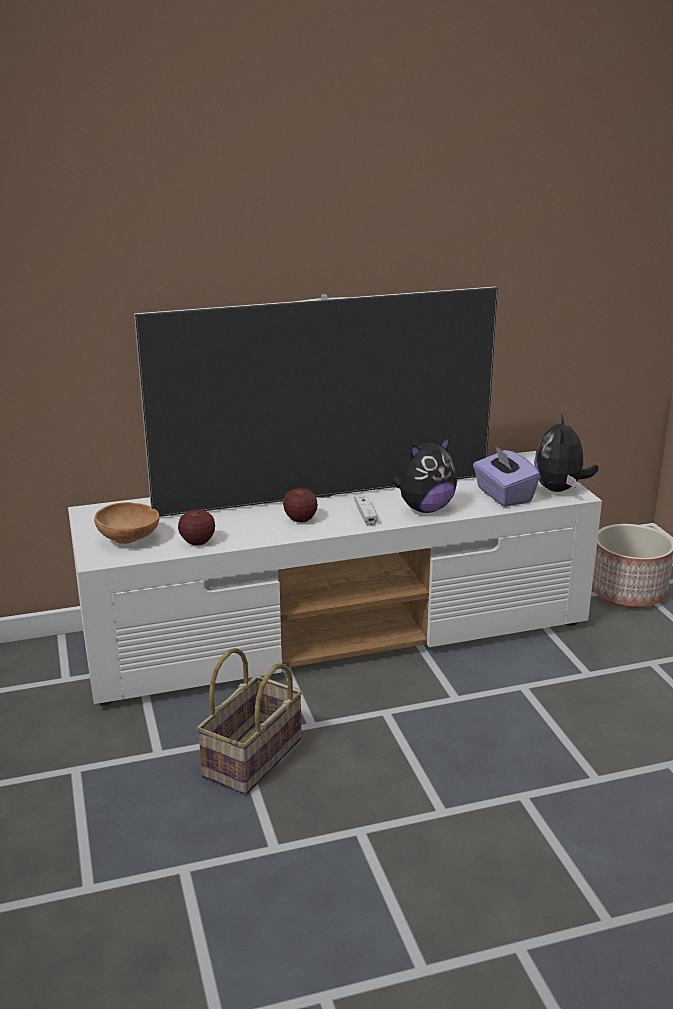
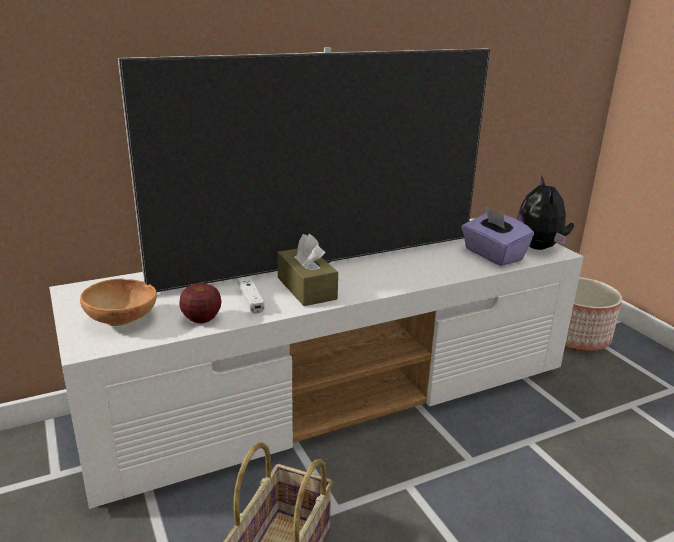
camera: 10 degrees left, 0 degrees up
(300, 519) = (306, 288): apple -> brown tissue box
(365, 514) = (370, 280): white game controller -> white game controller (251, 300)
(425, 509) = (426, 271): plush toy -> none

